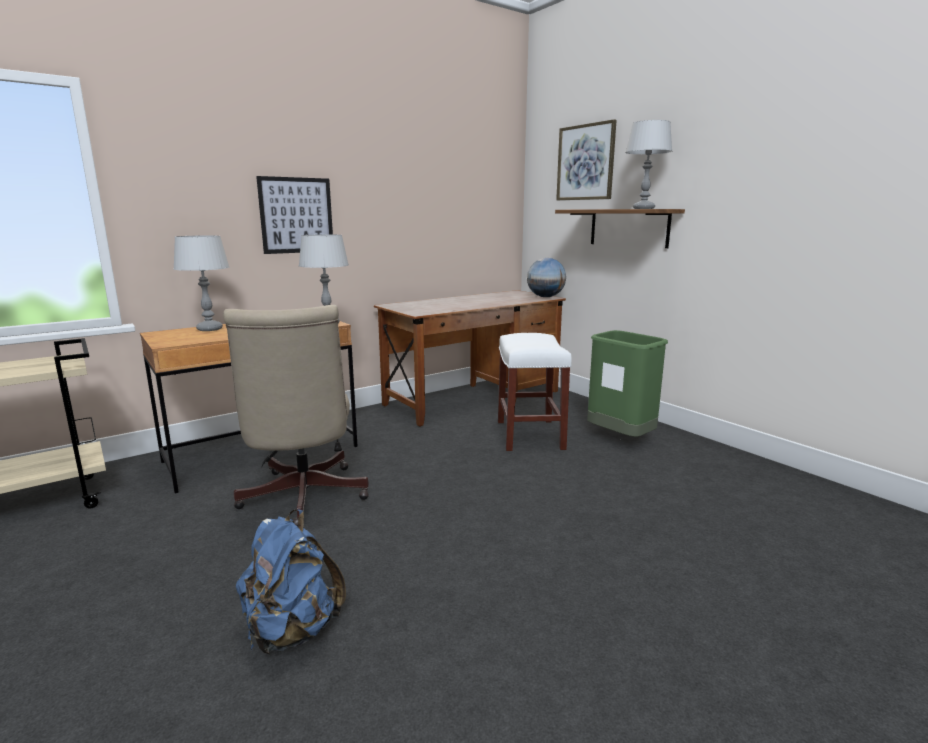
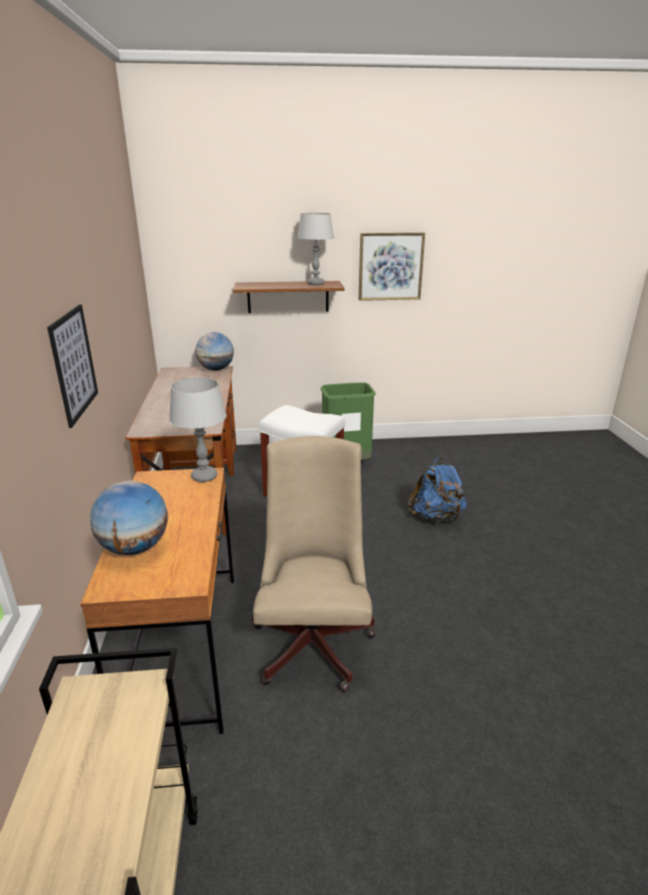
camera: 60 degrees left, 10 degrees up
(209, 329) = (134, 548): grey table lamp -> globe
(292, 631) = (502, 680): blue backpack -> blue backpack (436, 517)
(302, 499) = (314, 638): beige office chair -> beige office chair turned 105 degrees counterclockwise
(585, 162) = (230, 238): picture -> picture (390, 266)

